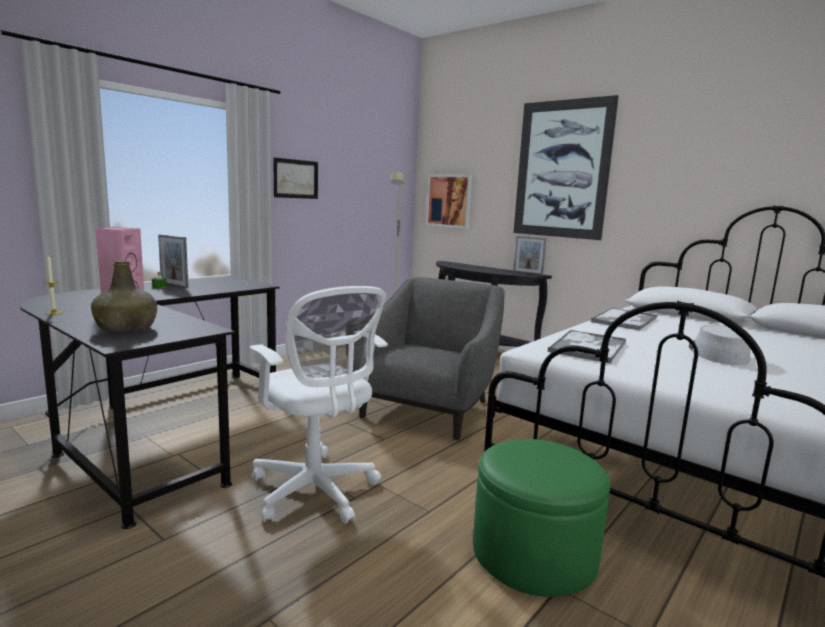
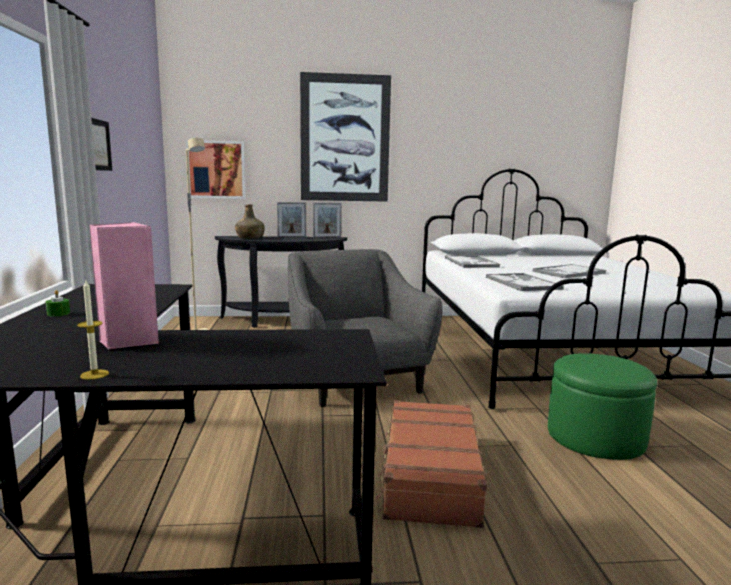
camera: 45 degrees left, 0 degrees up
(127, 328) = (279, 358): green bottle -> green bottle (250, 238)
(174, 285) = (70, 308): picture frame -> picture frame (291, 237)
(316, 492) = (429, 475): white office chair -> brown suitcase
(717, 353) = (568, 272): grey hat -> tray

